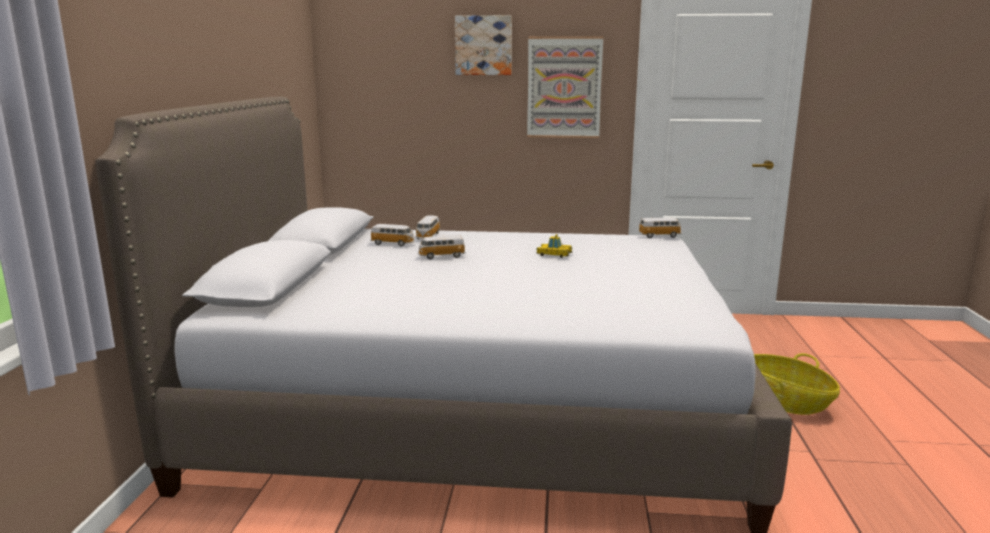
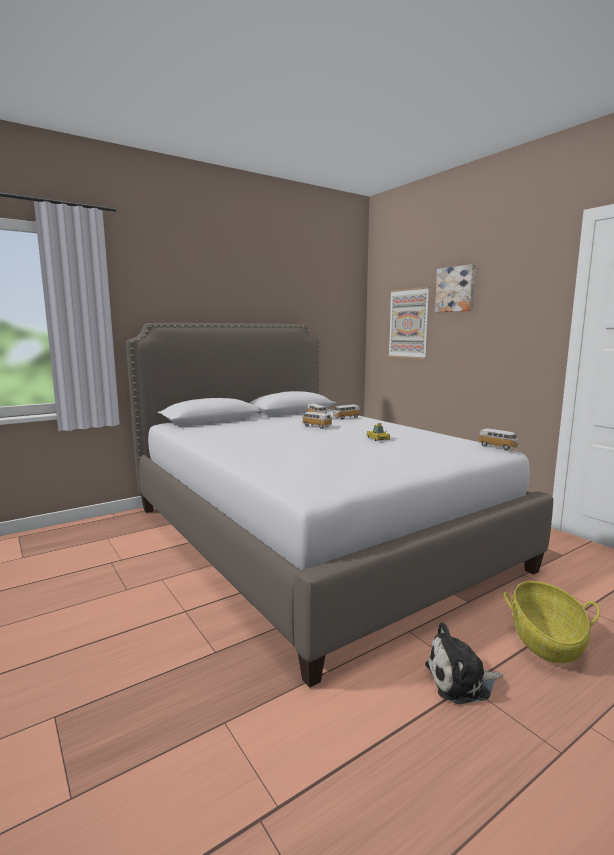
camera: 50 degrees right, 5 degrees down
(564, 87) = (510, 320): picture -> picture (408, 323)
(809, 459) = (461, 681): none -> plush toy

